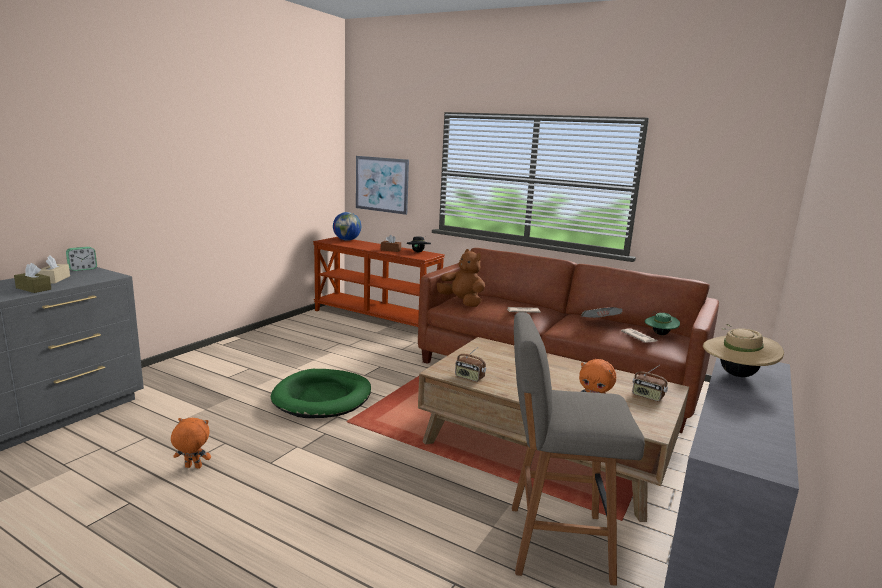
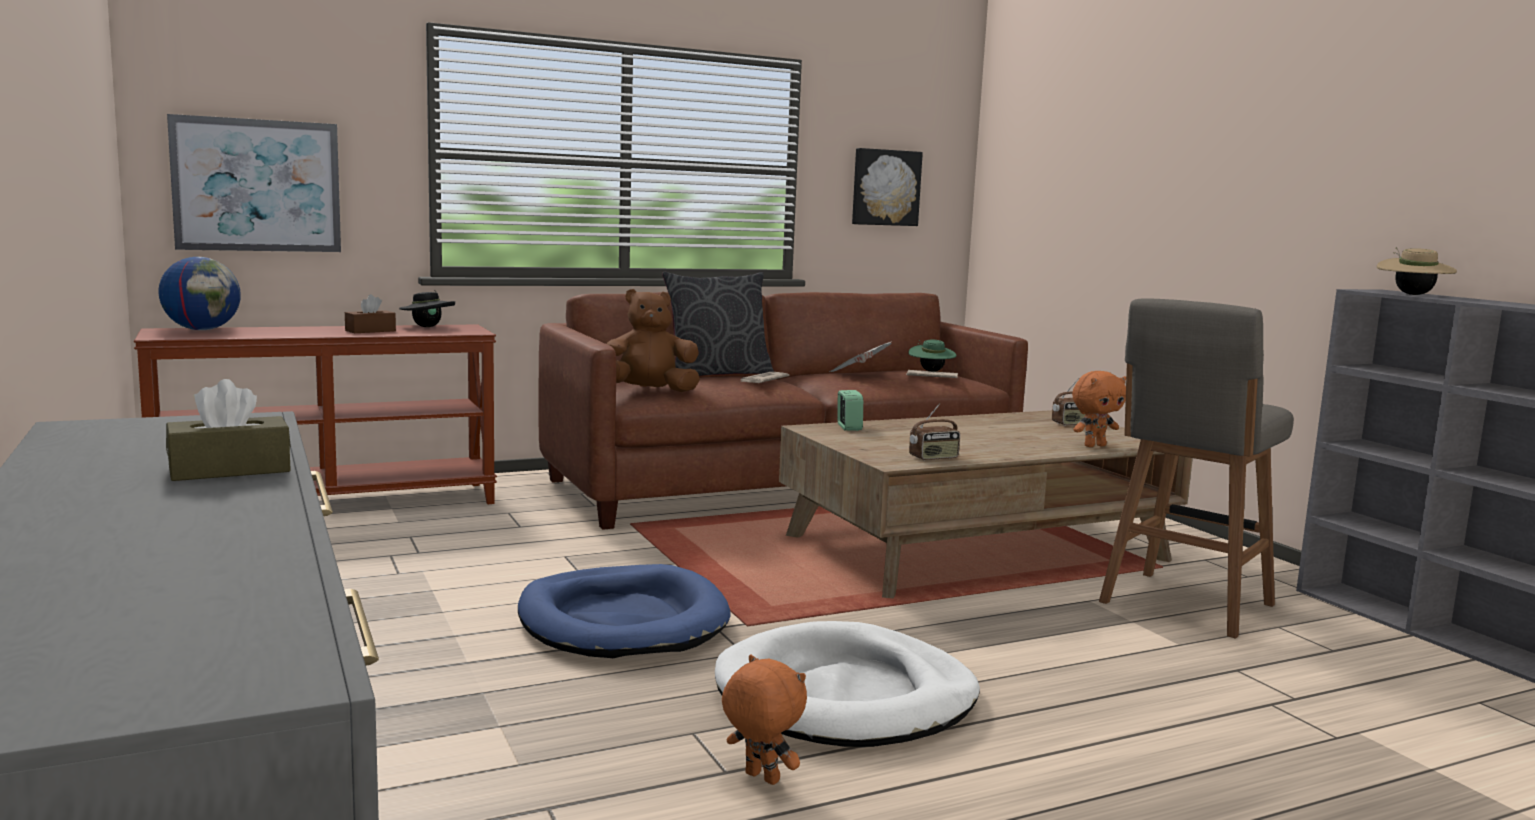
camera: 55 degrees left, 5 degrees down
(54, 279) = (152, 451): beige tissue box -> none
(83, 269) = (77, 428): alarm clock -> alarm clock (849, 427)
(192, 467) = (760, 778): orange plush toy -> orange plush toy turned 90 degrees clockwise
(289, 464) = (846, 696): none -> white dog bed
(322, 397) = (623, 621): green dog bed -> blue dog bed
(525, 303) = (717, 375): none -> grey pillow
(709, 203) = (885, 187): none -> picture

